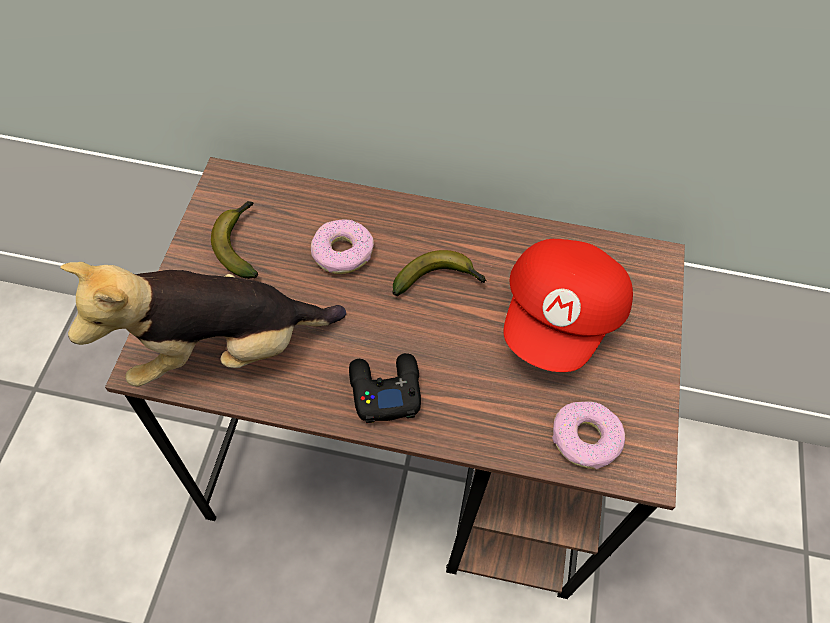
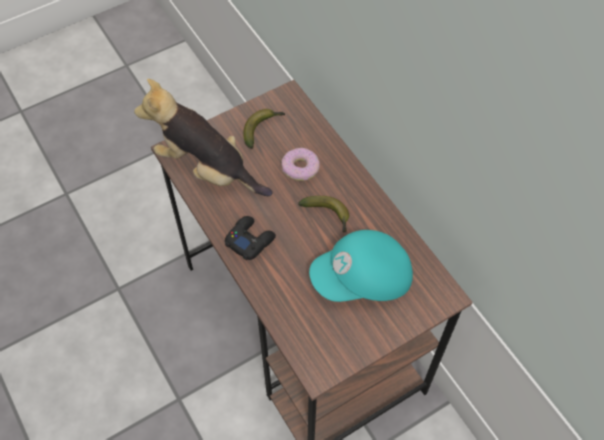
camera: 50 degrees right, 0 degrees up
(561, 318) = (363, 279): red cap -> turquoise cap
(585, 439) = (308, 336): donut -> none

